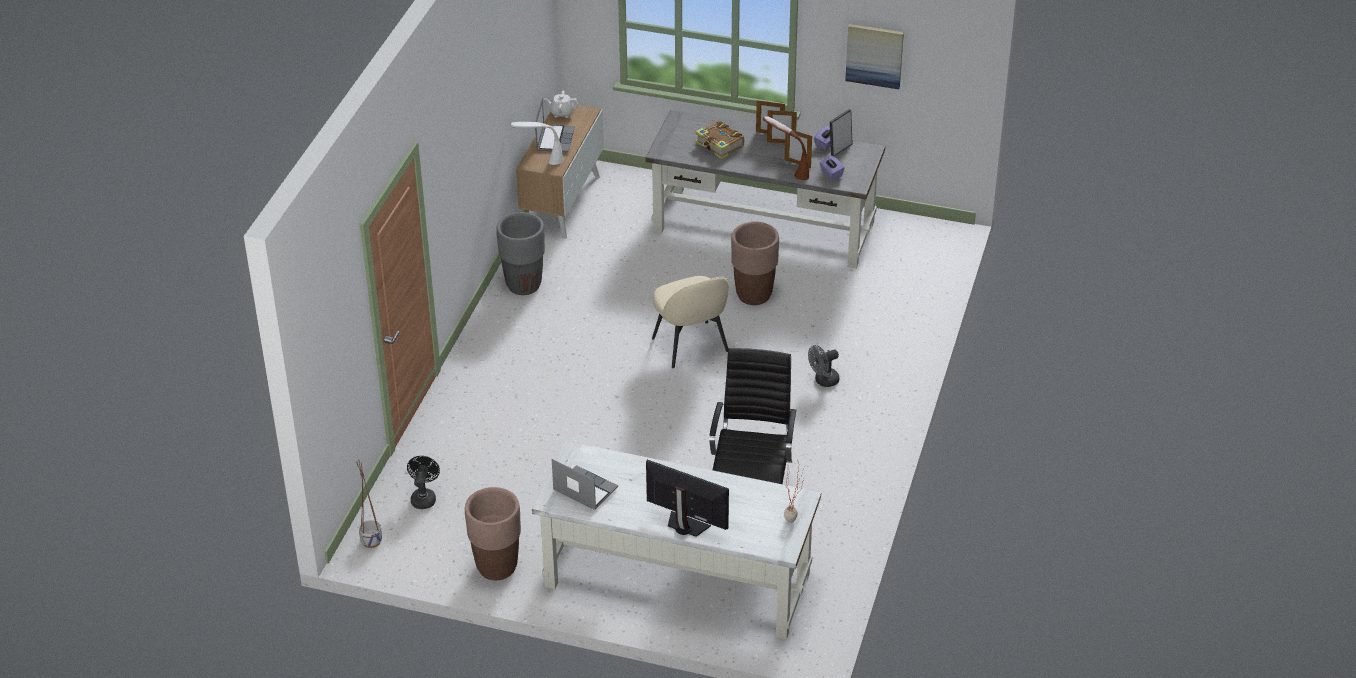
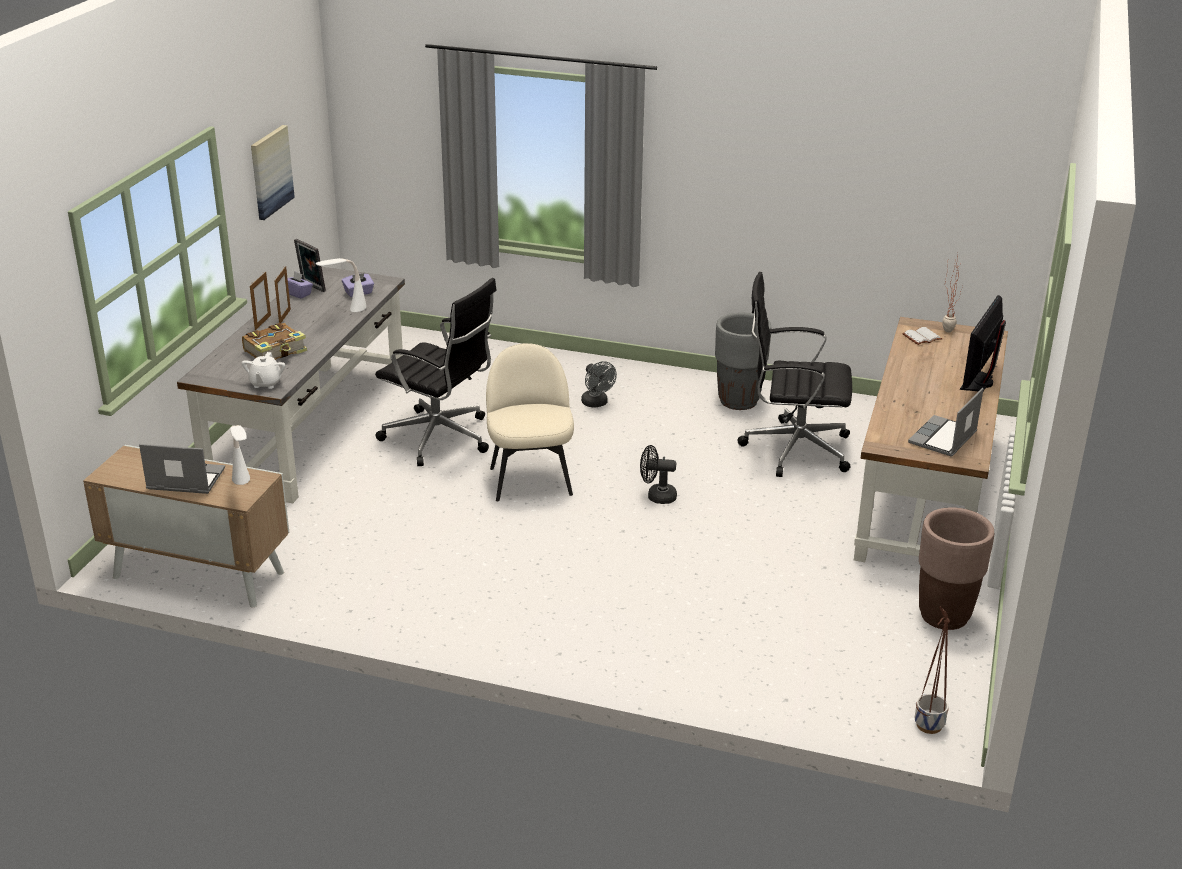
camera: 90 degrees left, 10 degrees down
(424, 497) = (832, 681): black fan -> black fan (657, 496)
(523, 285) = (383, 606): grey planter -> grey planter (738, 401)
(562, 113) = (118, 475): white teapot -> white teapot (265, 383)
(676, 580) = (925, 494): white desk -> brown desk
(691, 346) = (530, 480): beige chair -> beige chair turned 75 degrees counterclockwise
(753, 295) = (440, 438): brown planter -> black office chair
(774, 501) = (922, 338): none -> white book
(785, 170) = (344, 316): brown table lamp -> white table lamp
(797, 164) = (332, 309): picture frame -> none

